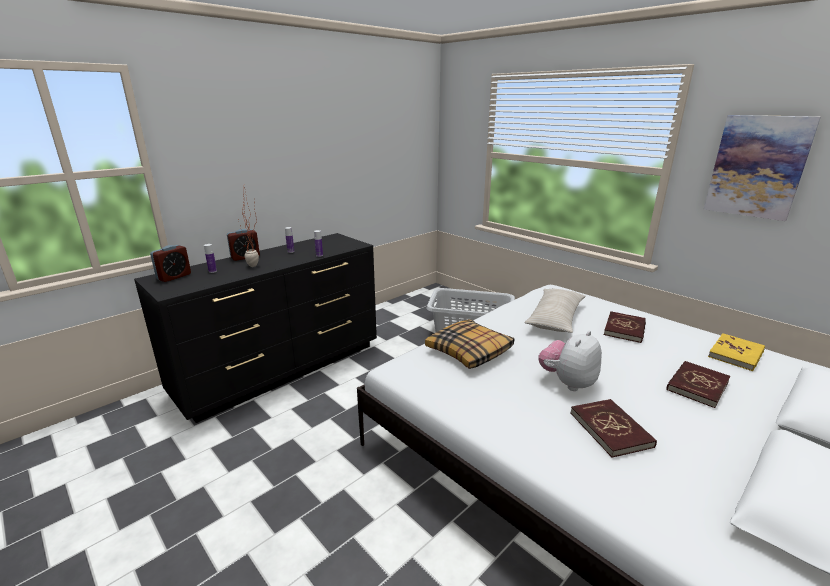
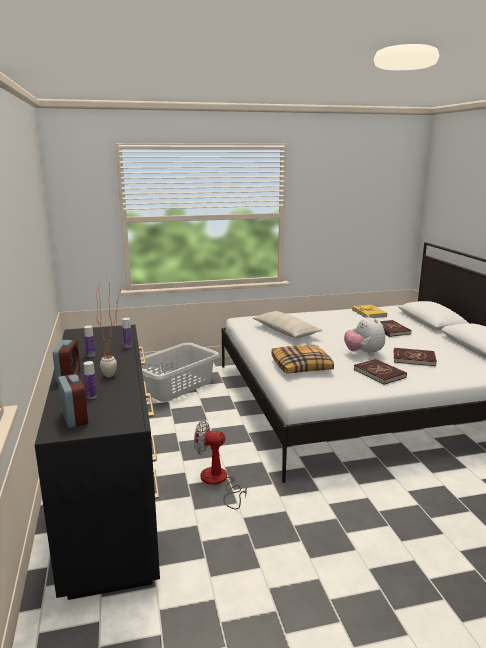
camera: 60 degrees left, 5 degrees down
(336, 406) = (218, 482): none -> fan
(624, 329) = (320, 322): red book -> red book (379, 373)
(757, 167) = (330, 205): picture -> none

